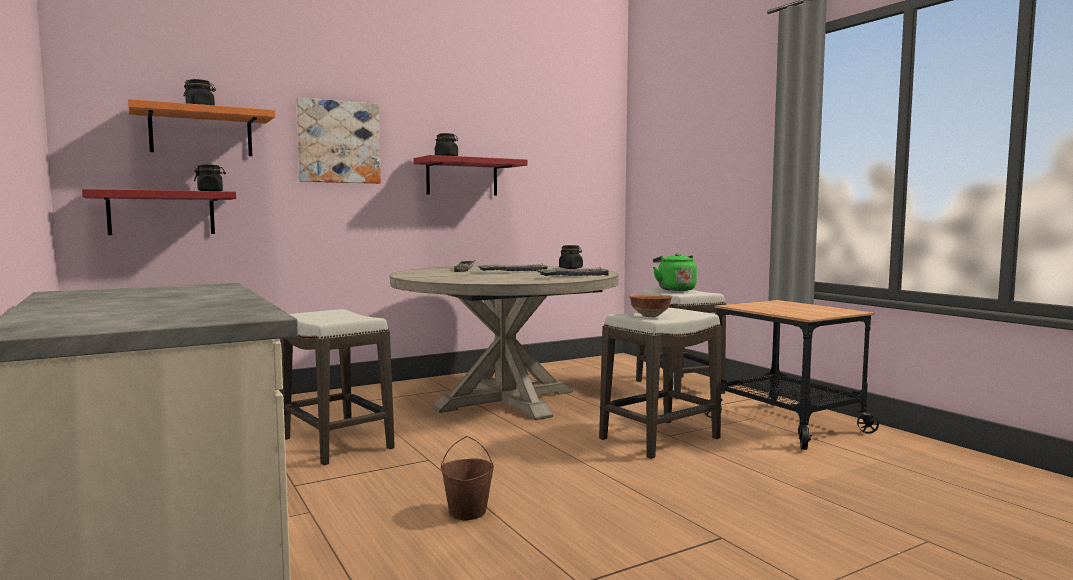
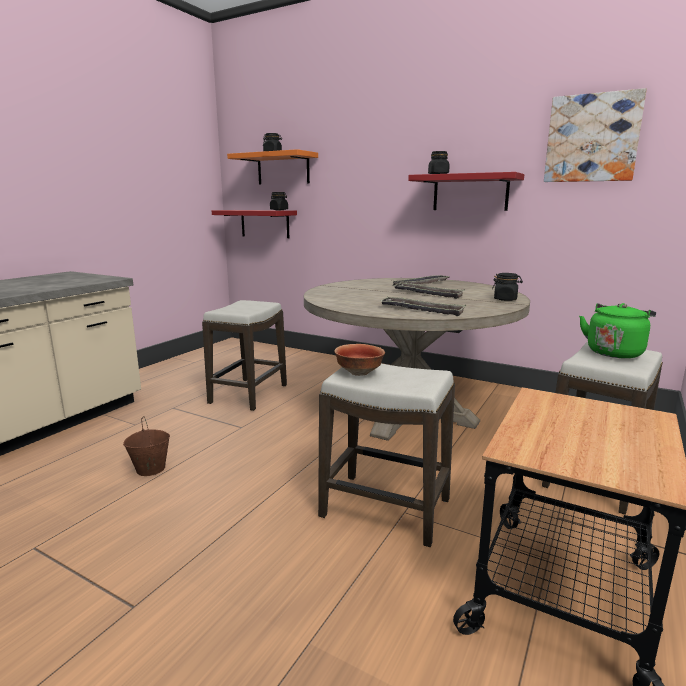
camera: 60 degrees right, 10 degrees up
(338, 142) = (364, 167): picture -> picture (592, 138)

